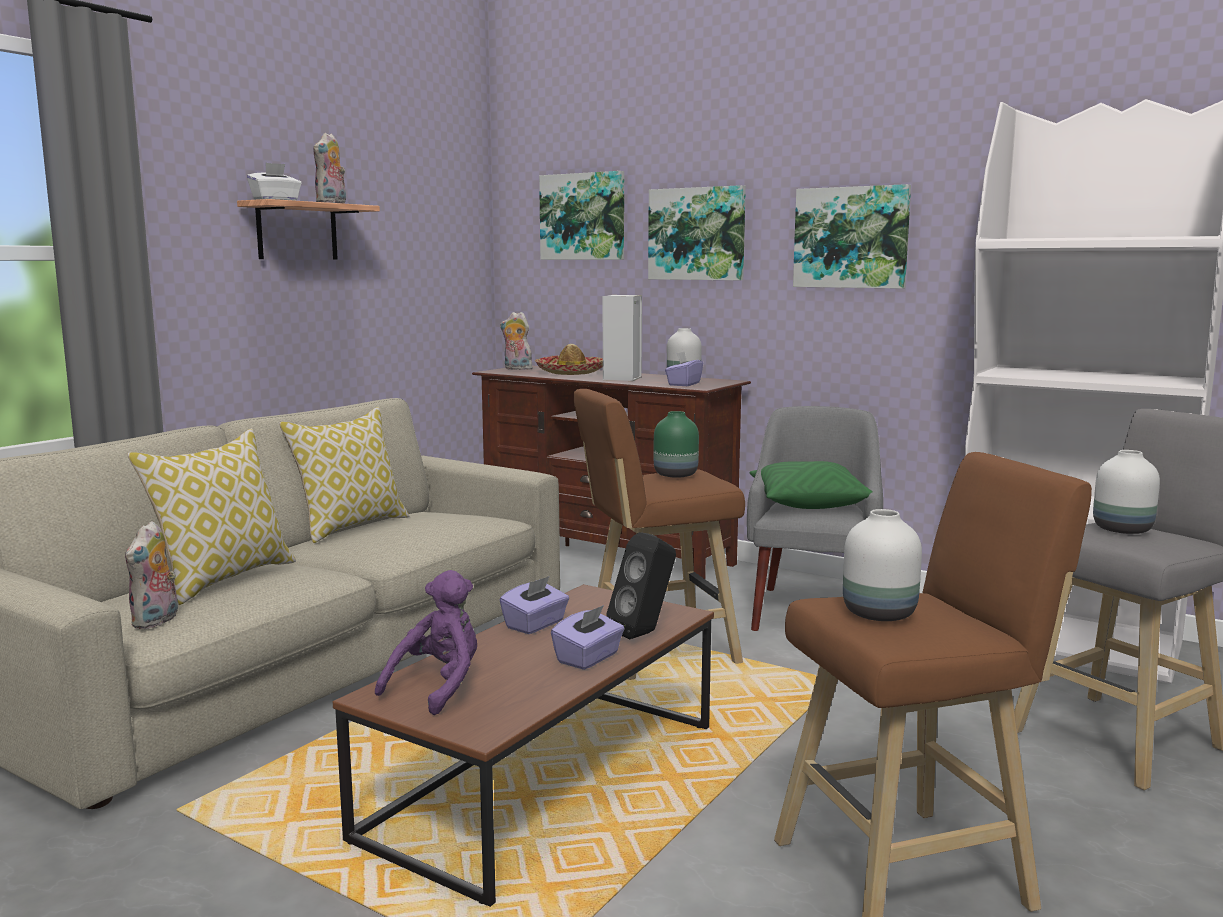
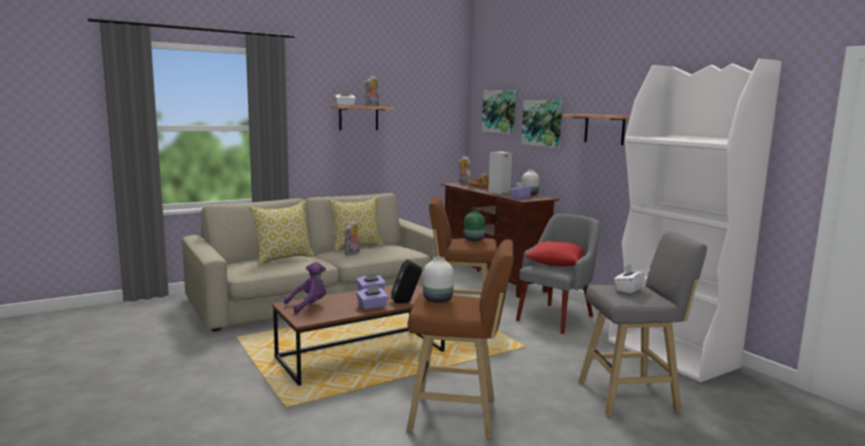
camera: 25 degrees right, 0 degrees up
(156, 621) = (247, 269): plush toy -> plush toy (352, 254)
(807, 503) = (556, 262): green pillow -> red pillow
(851, 237) = (604, 129): picture -> shelf
(1123, 530) = (628, 289): white vase -> white tissue box

